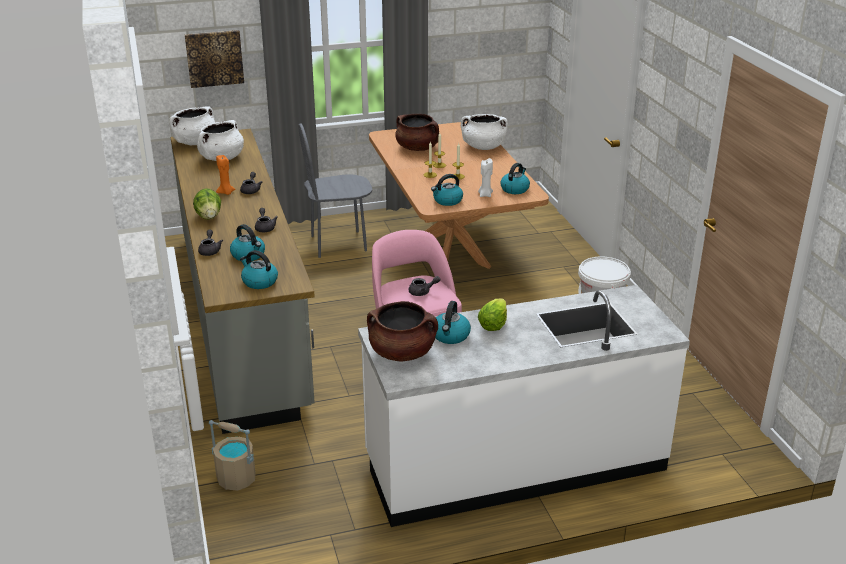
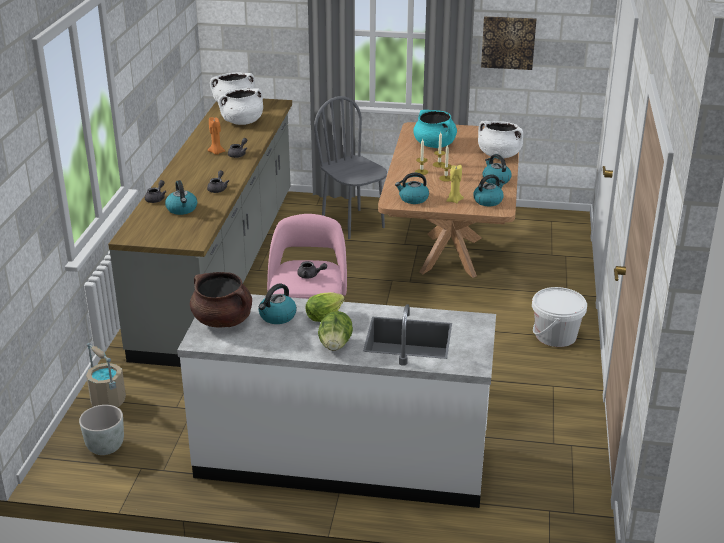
camera: 25 degrees right, 0 degrees up
(209, 217) = (183, 170): lettuce -> lettuce (335, 345)
(214, 58) = (267, 30): picture -> picture (508, 42)
(259, 282) = (168, 233): kettle -> kettle (495, 180)
(274, 525) = (105, 447): none -> grey planter
(338, 244) = (353, 224): grey chair -> grey chair turned 45 degrees clockwise
(417, 148) = (434, 145): brown cooking pot -> turquoise cooking pot
(485, 195) = (454, 200): white candle -> yellow candle

